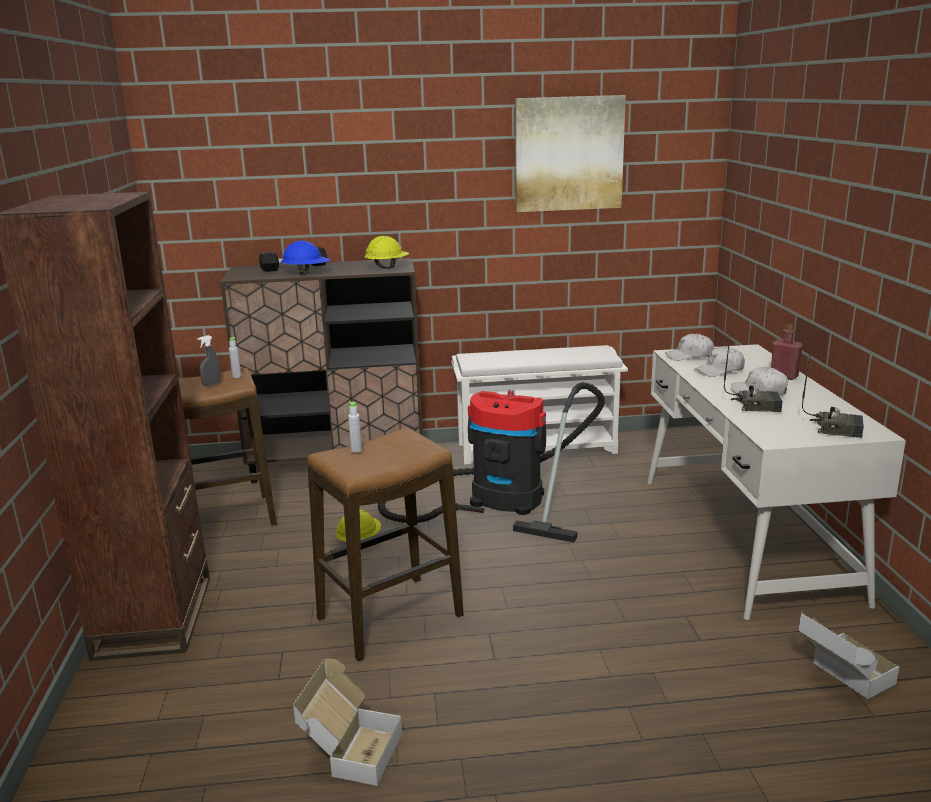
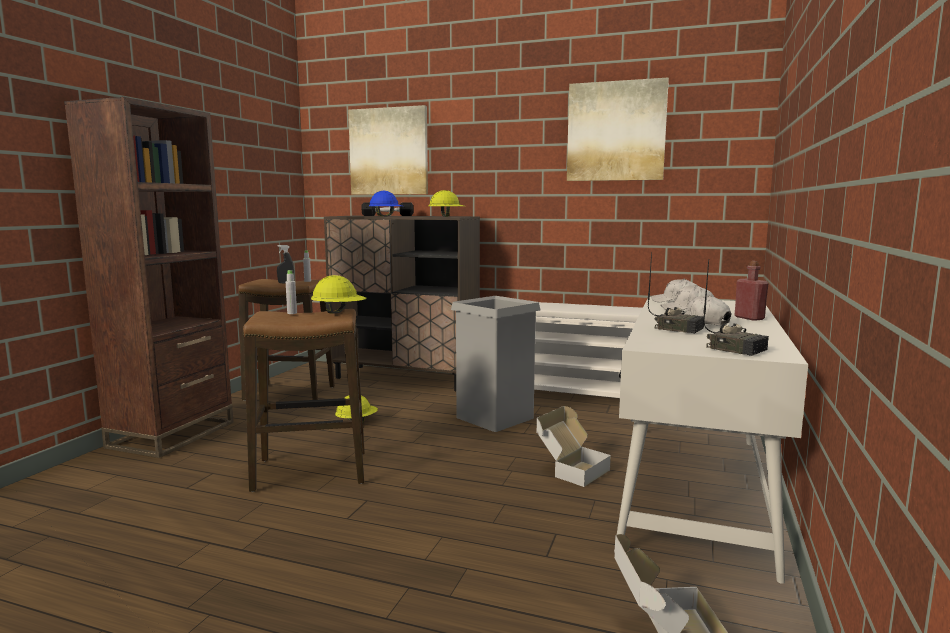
camera: 25 degrees right, 10 degrees down
(278, 179) = (389, 151): none -> picture
(350, 751) = (160, 546): cardboard box -> cardboard box (571, 470)
(412, 440) = (339, 312): none -> yellow hard hat
(498, 499) = (495, 418): vacuum cleaner -> grey trash can

